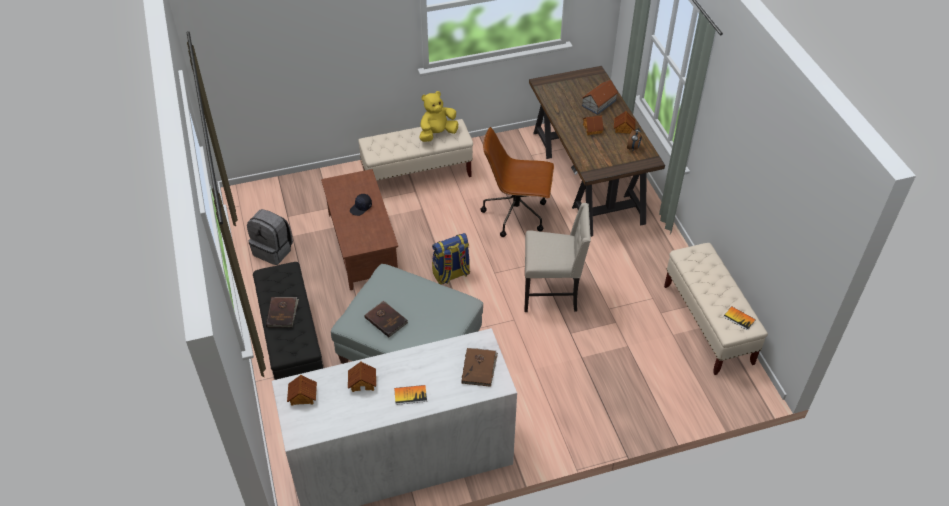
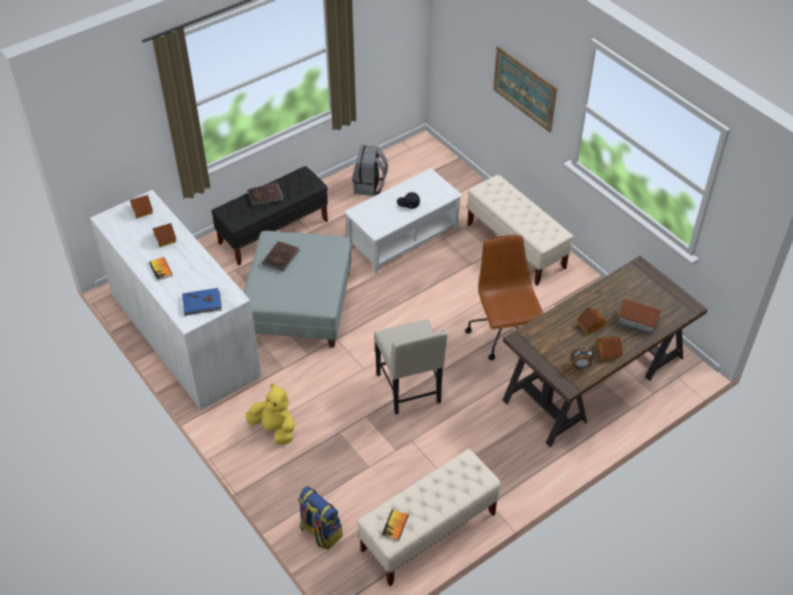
camera: 70 degrees right, 0 degrees up
(348, 45) = (524, 88): none -> picture
(363, 246) = (403, 239): brown coffee table -> white coffee table
(437, 134) = (536, 223): yellow plush toy -> yellow plush toy (274, 429)
(451, 274) = (398, 308): backpack -> backpack (320, 532)
(479, 368) = (202, 303): brown book -> blue book

